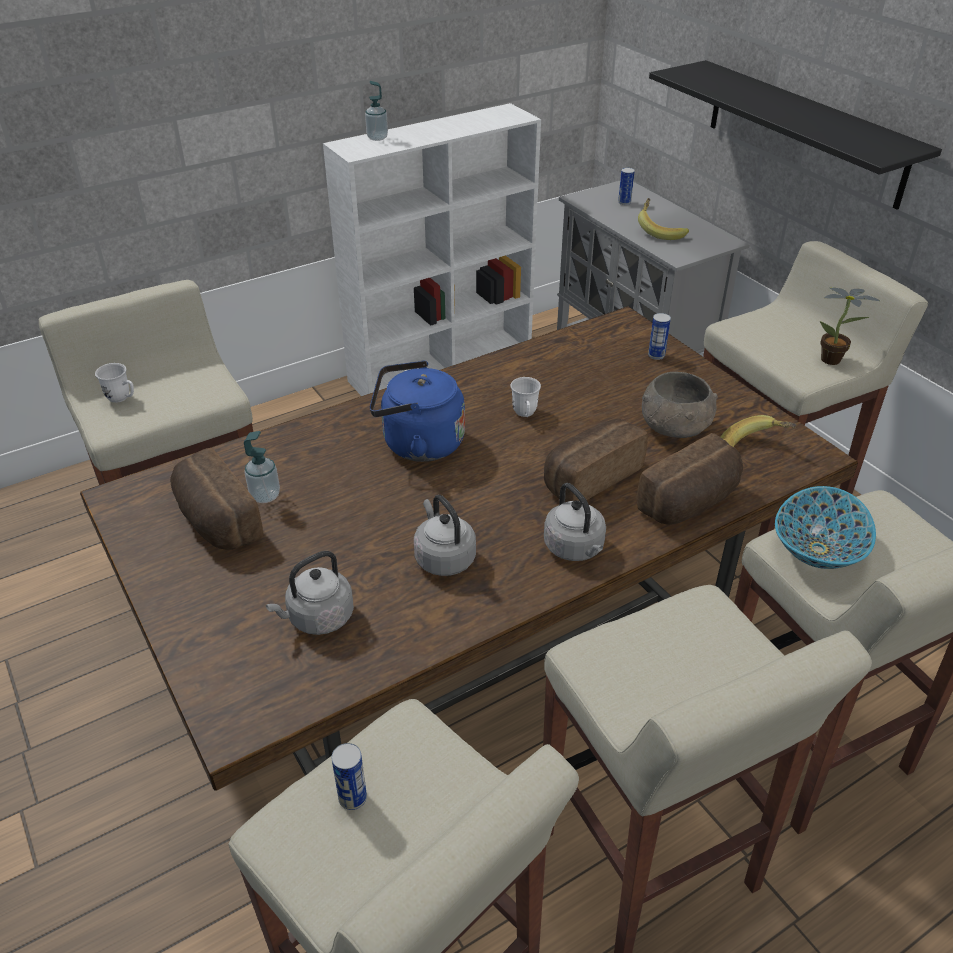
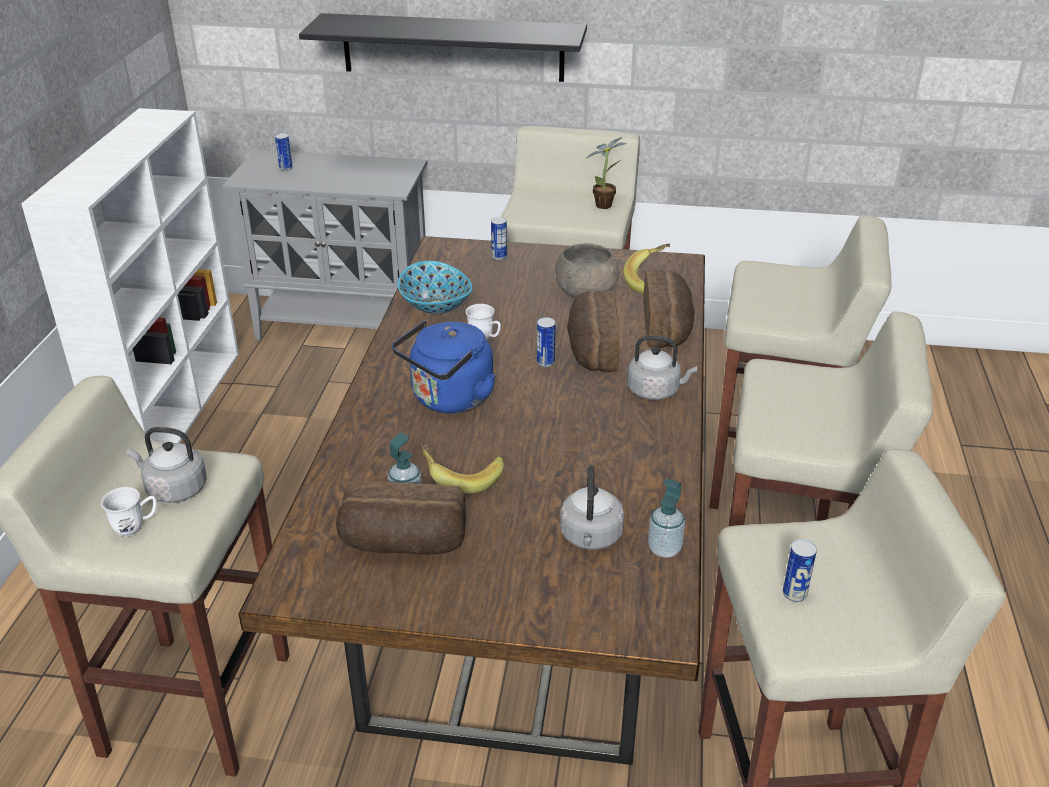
camera: 50 degrees left, 5 degrees down
(377, 138) = (71, 178): soap dispenser -> soap dispenser (664, 549)
(443, 557) = (596, 449): grey kettle -> grey kettle (174, 489)
(534, 463) = (545, 362): none -> can
(660, 231) = (350, 177): banana -> banana (461, 477)
(816, 549) = (767, 308): bowl -> bowl (435, 306)

